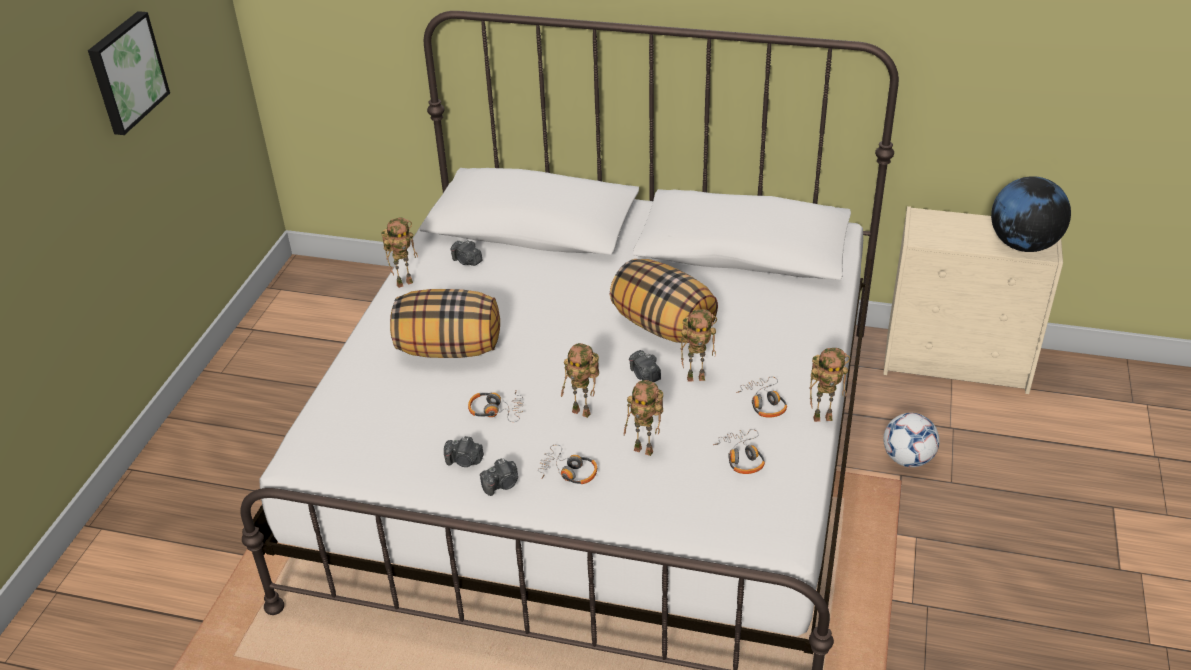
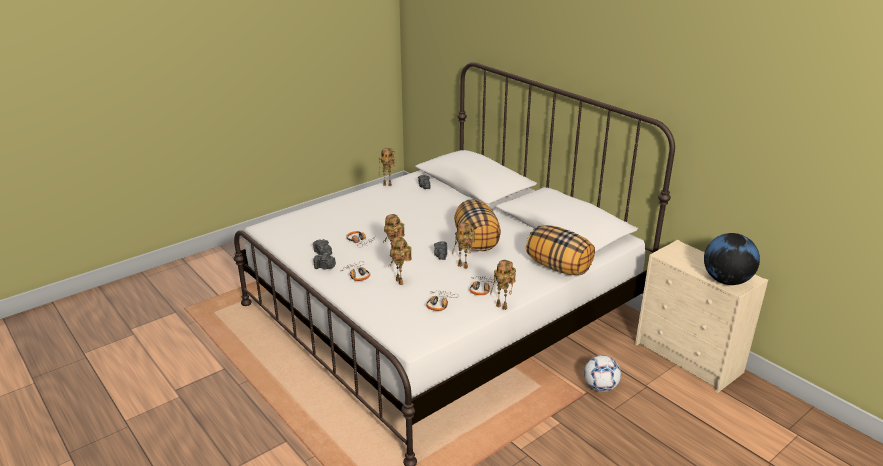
camera: 35 degrees right, 10 degrees down
(125, 72) = (314, 50): picture -> none
(449, 349) = (372, 213): pillow -> pillow (558, 267)

